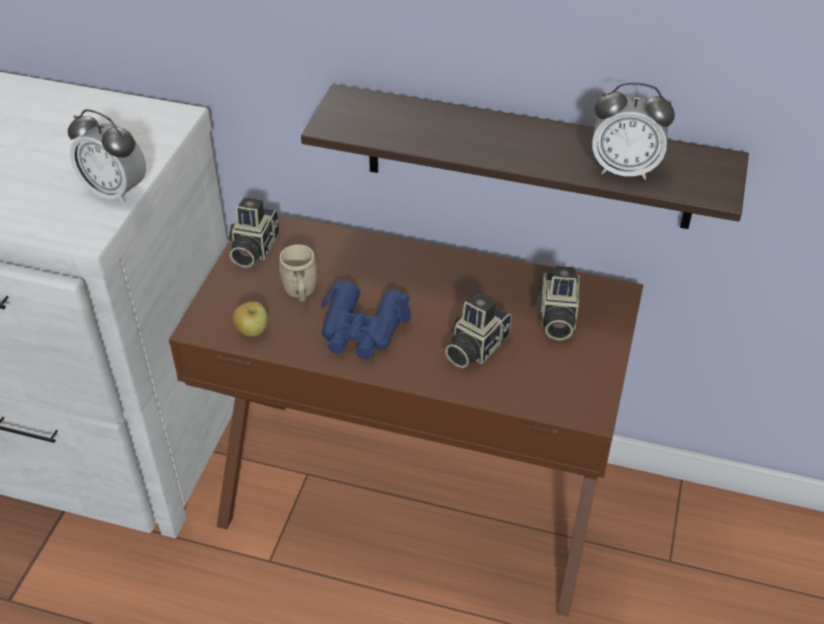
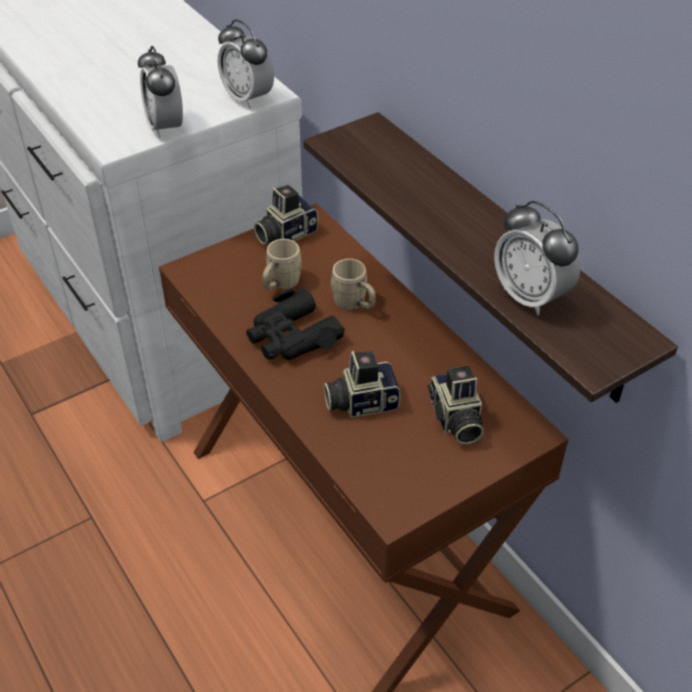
camera: 40 degrees right, 0 degrees up
(161, 130) = (248, 98): none -> alarm clock
(252, 331) = (217, 293): apple -> none
(362, 330) = (292, 337): blue binoculars -> black binoculars
(381, 275) = (354, 304): none -> beige mug
(556, 318) = (455, 420): camera -> camera turned 60 degrees counterclockwise

